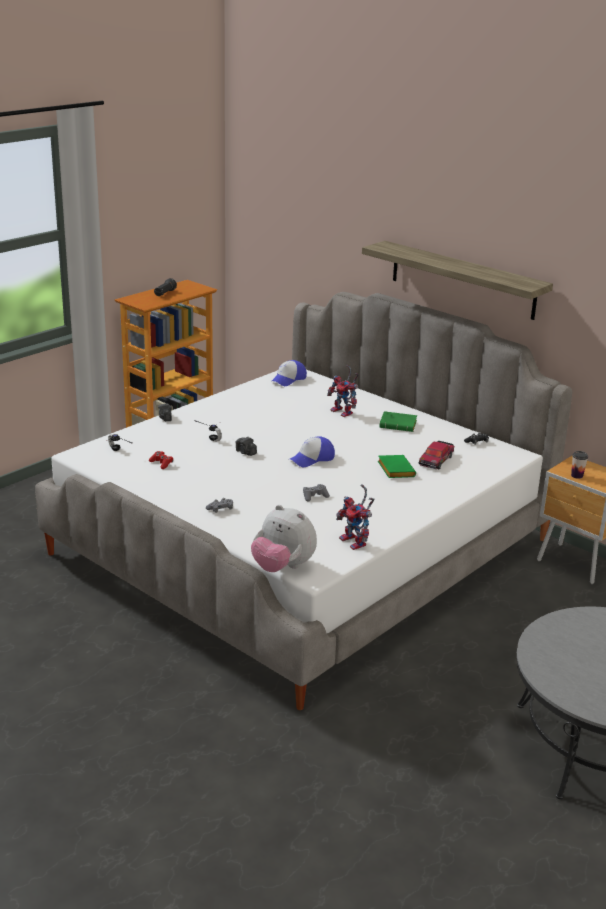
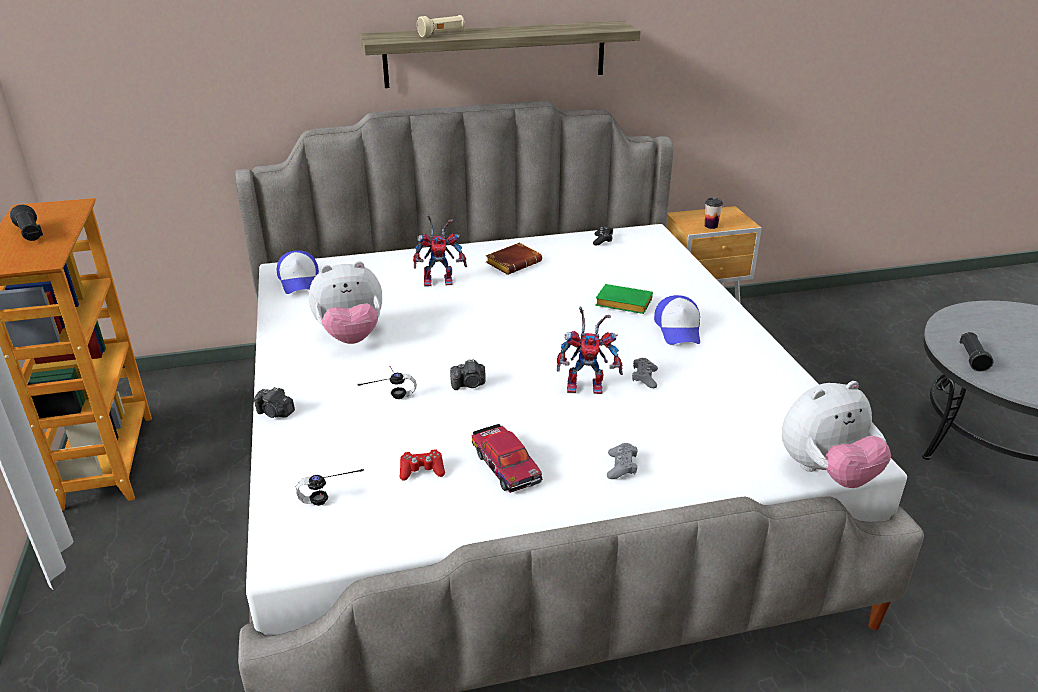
camera: 55 degrees left, 5 degrees up
(251, 411) = (351, 336): none -> plush toy
(312, 459) = (540, 343): cap -> cap (678, 329)
(356, 543) = (789, 393): toy robot -> toy robot (588, 385)
(399, 425) = (513, 262): green book -> brown book
(416, 255) = (442, 34): none -> beige flashlight
(436, 460) = (621, 273): toy car -> toy car (506, 465)
(556, 632) = (972, 358): none -> black flashlight

